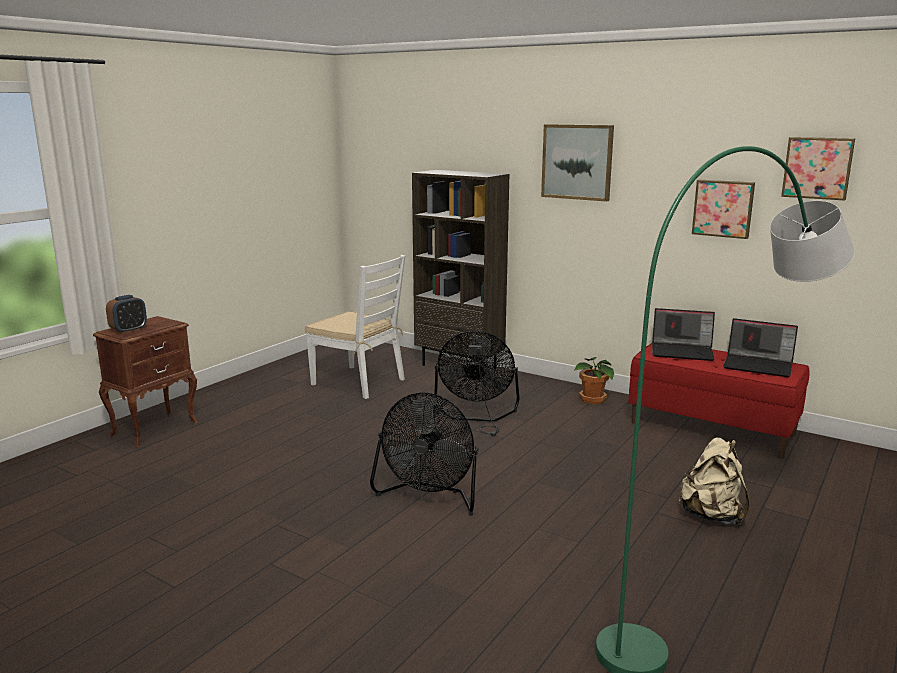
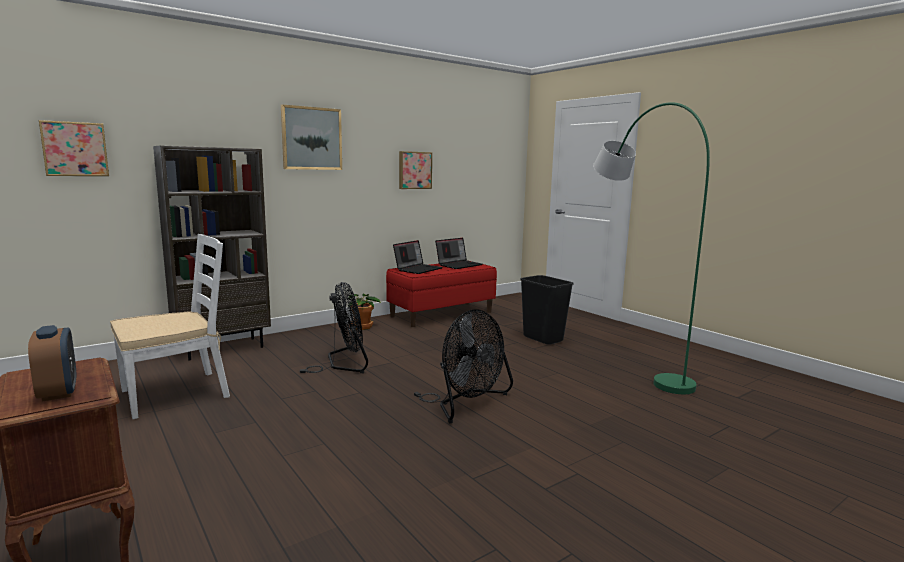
camera: 70 degrees left, 5 degrees down
(477, 416) = (342, 362): black fan -> black fan turned 135 degrees clockwise
(711, 516) = (543, 339): beige backpack -> black trash can
(817, 168) = (458, 143): picture -> picture (75, 149)

